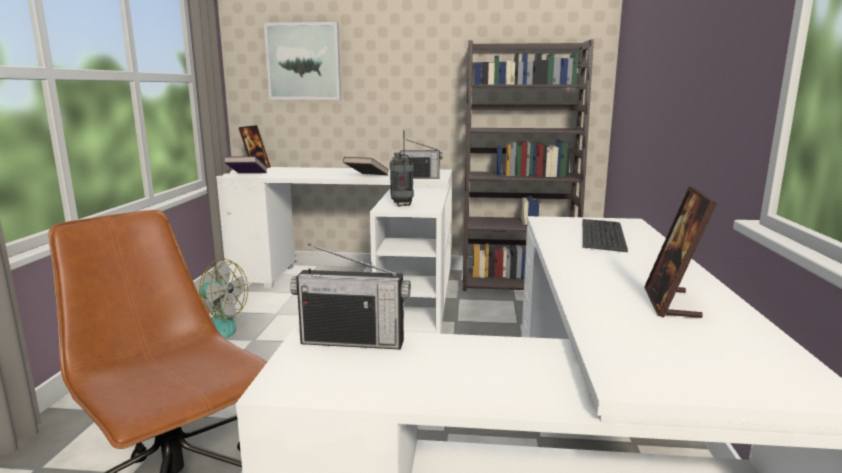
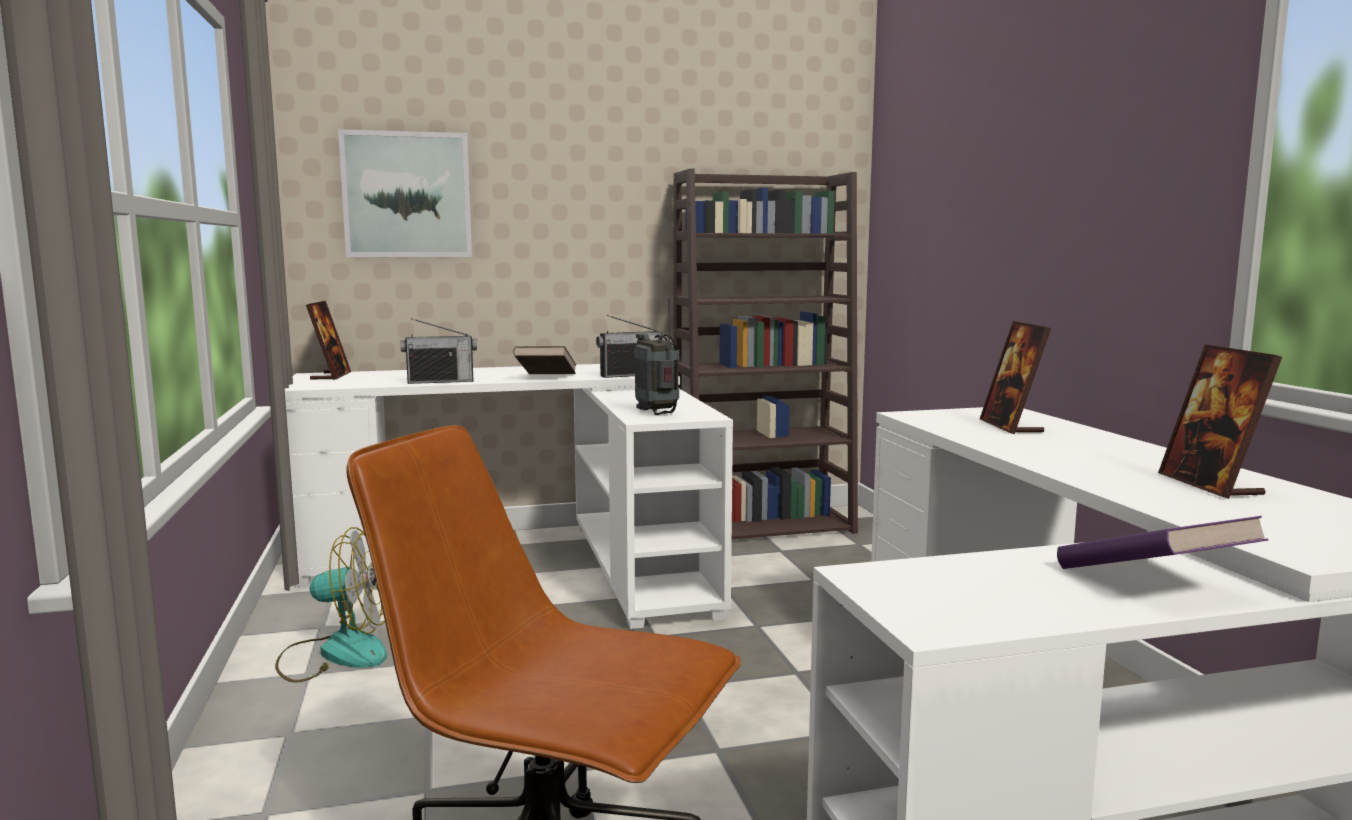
camera: 20 degrees left, 5 degrees down
(247, 175) = (336, 386): purple book -> purple book (1151, 583)
(353, 341) = (920, 570): radio -> radio (440, 381)
(603, 236) = (1011, 426): keyboard -> picture frame

